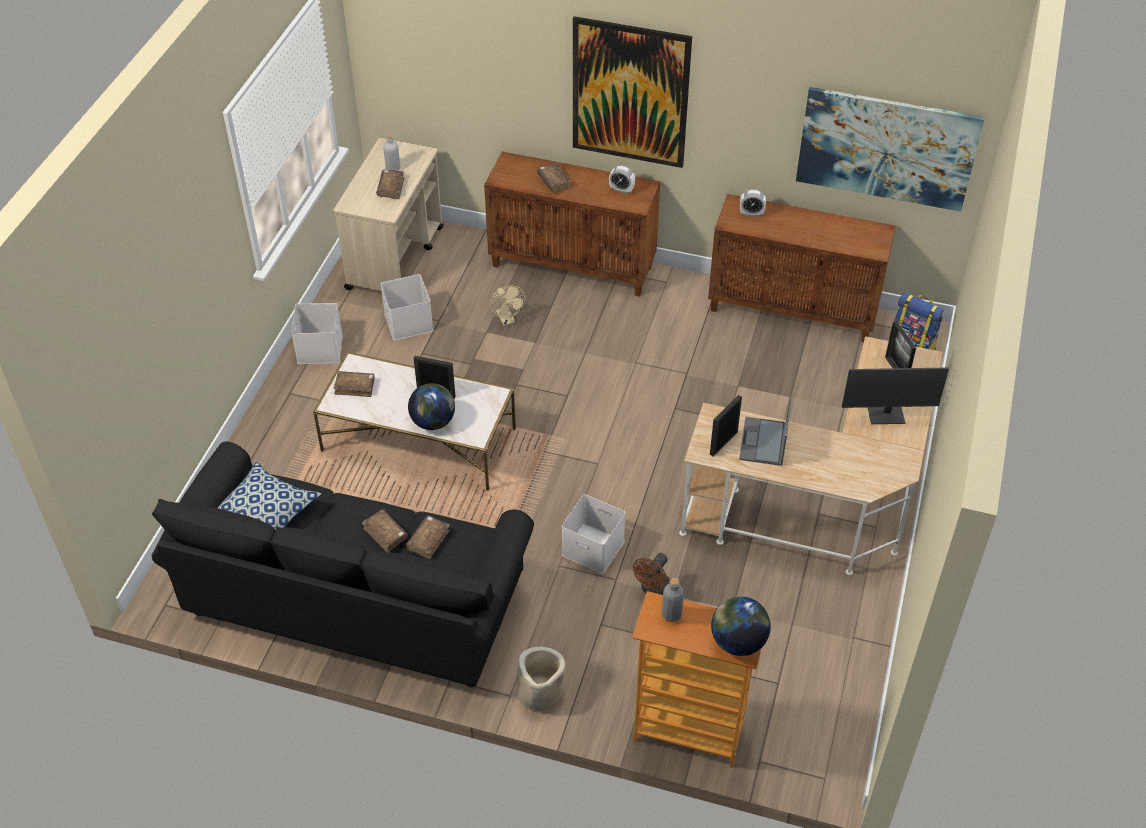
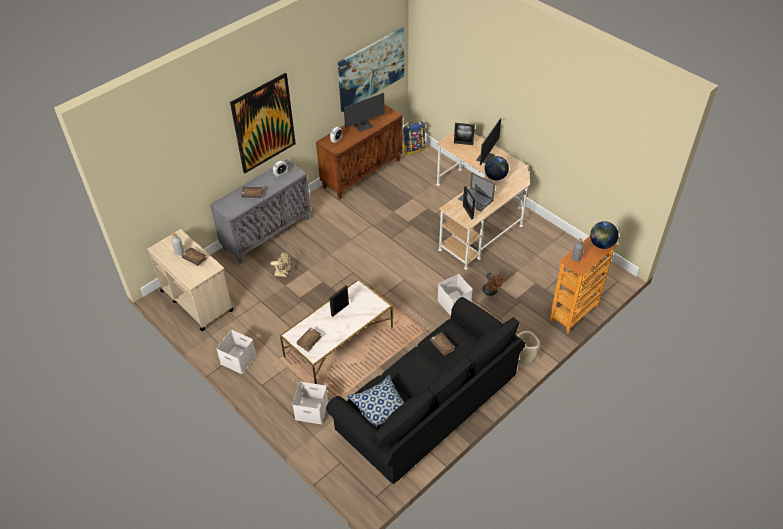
camera: 60 degrees left, 0 degrees up
(385, 534) = (426, 362): brown book -> none
(407, 321) = (250, 314): white storage box -> white storage box (311, 411)
(433, 422) = (358, 318): globe -> globe (495, 177)
(573, 266) = (267, 233): brown cabinet -> grey cabinet
(814, 229) = (363, 126): none -> monitor

